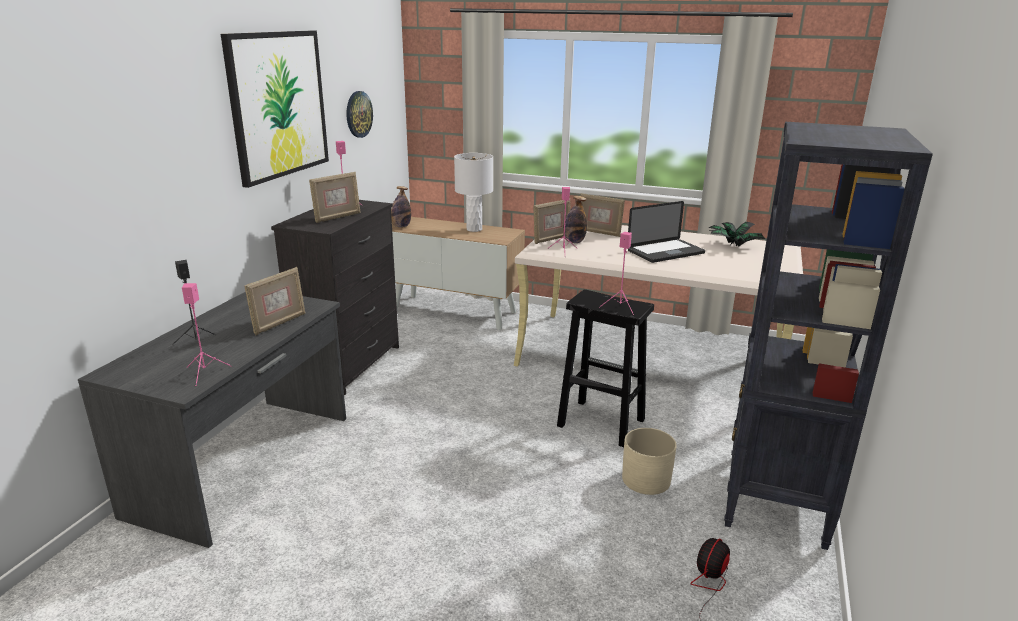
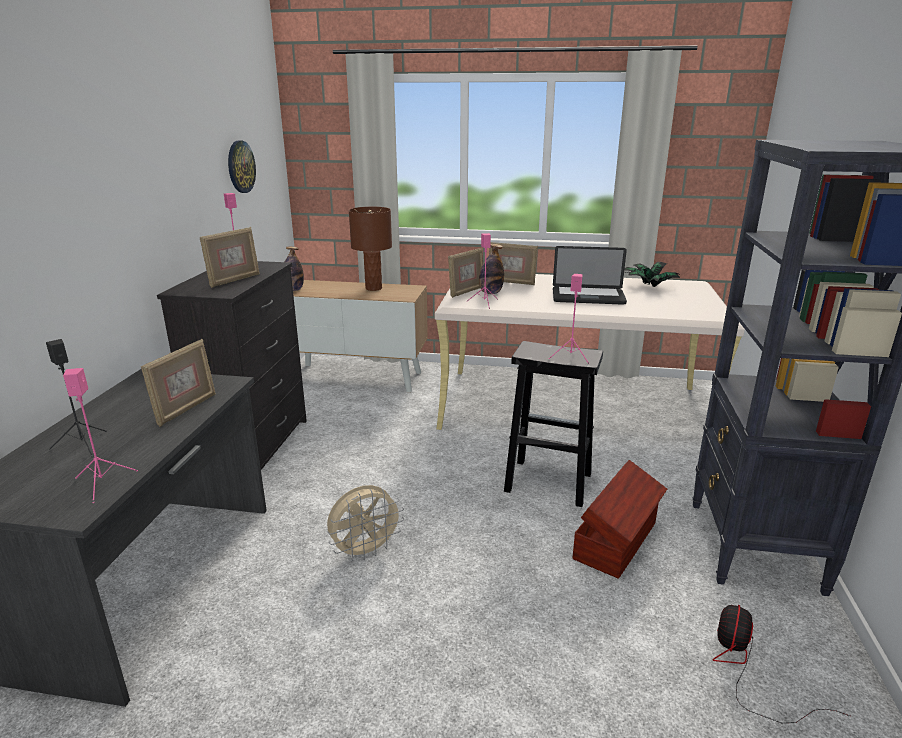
camera: 10 degrees left, 0 degrees up
(278, 105) = (153, 150): picture -> none
(420, 461) = (365, 551): none -> beige fan
(474, 229) = (373, 288): white table lamp -> brown table lamp
(646, 479) = (617, 540): beige planter -> brown storage box
(665, 252) = (588, 297): laptop -> laptop turned 45 degrees clockwise

